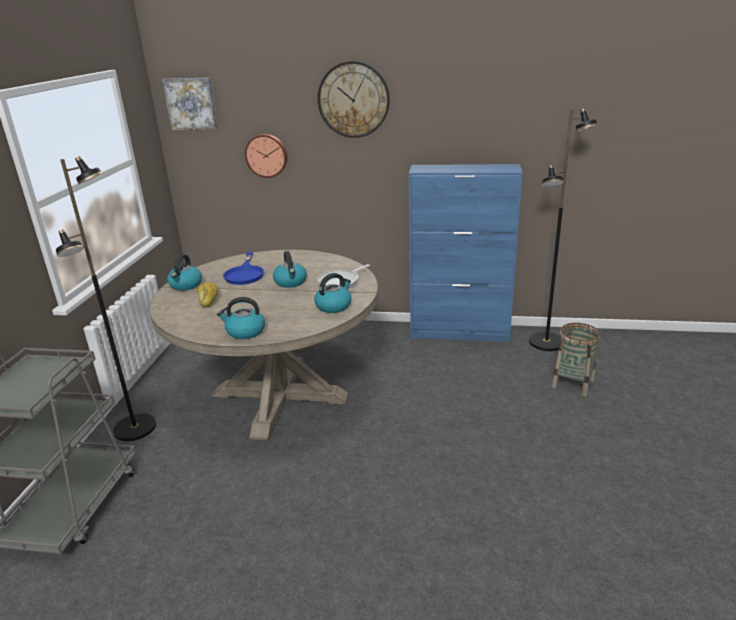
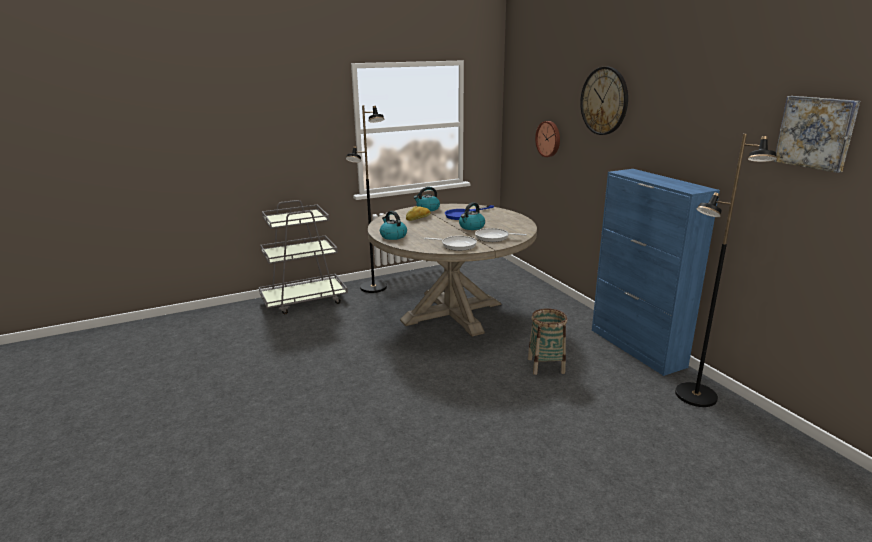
camera: 55 degrees right, 5 degrees down
(191, 103) = (518, 91): picture -> picture (816, 132)
(334, 306) = (456, 245): kettle -> frying pan
(573, 383) = (645, 428): basket -> basket (545, 366)

